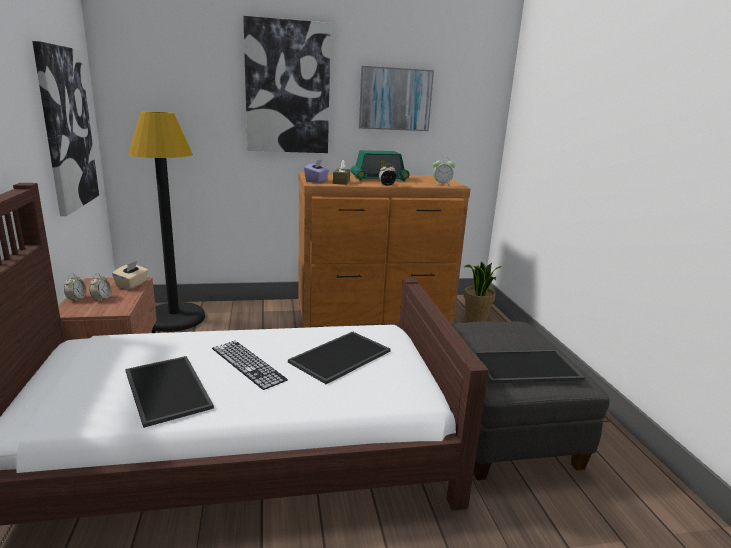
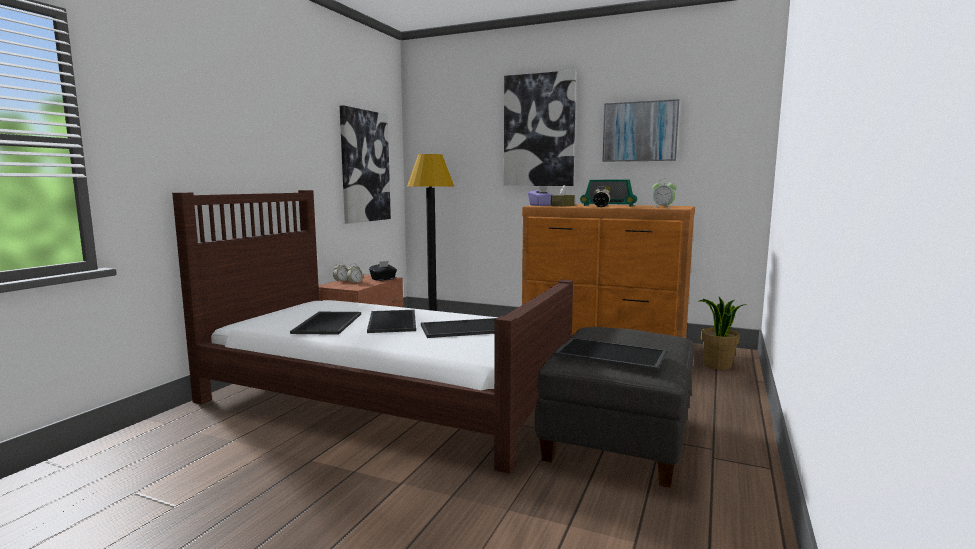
camera: 35 degrees right, 10 degrees down
(132, 284) = (383, 279): beige tissue box -> black tissue box
(248, 364) = (393, 322): keyboard -> tray

